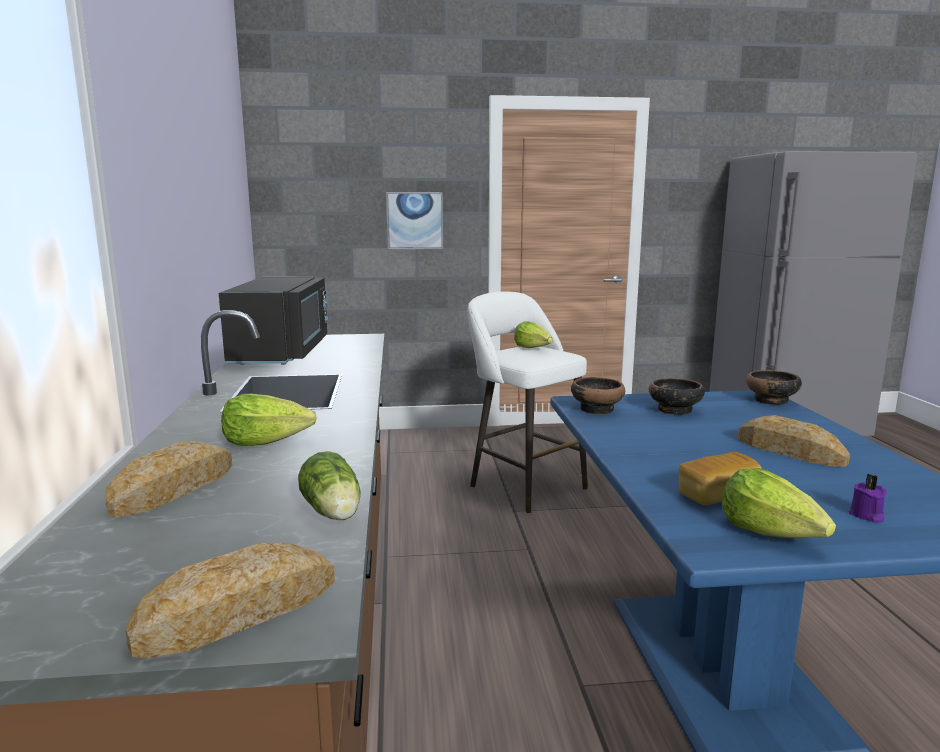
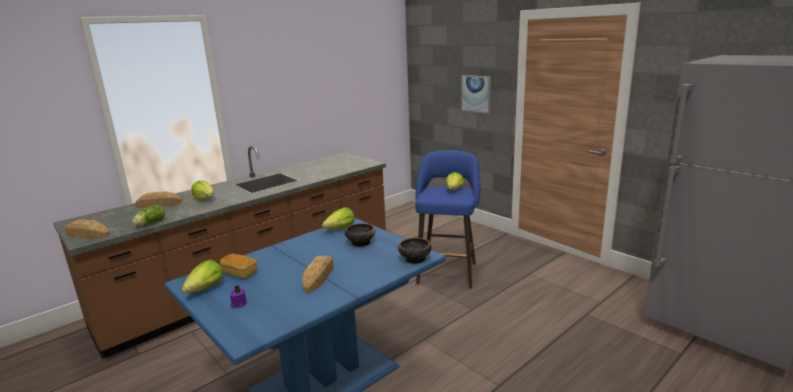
camera: 55 degrees right, 5 degrees up
(283, 353) = (321, 164): black microwave -> none
(523, 485) = (447, 271): white stool -> blue stool
(597, 409) = (340, 229): bowl -> lettuce

